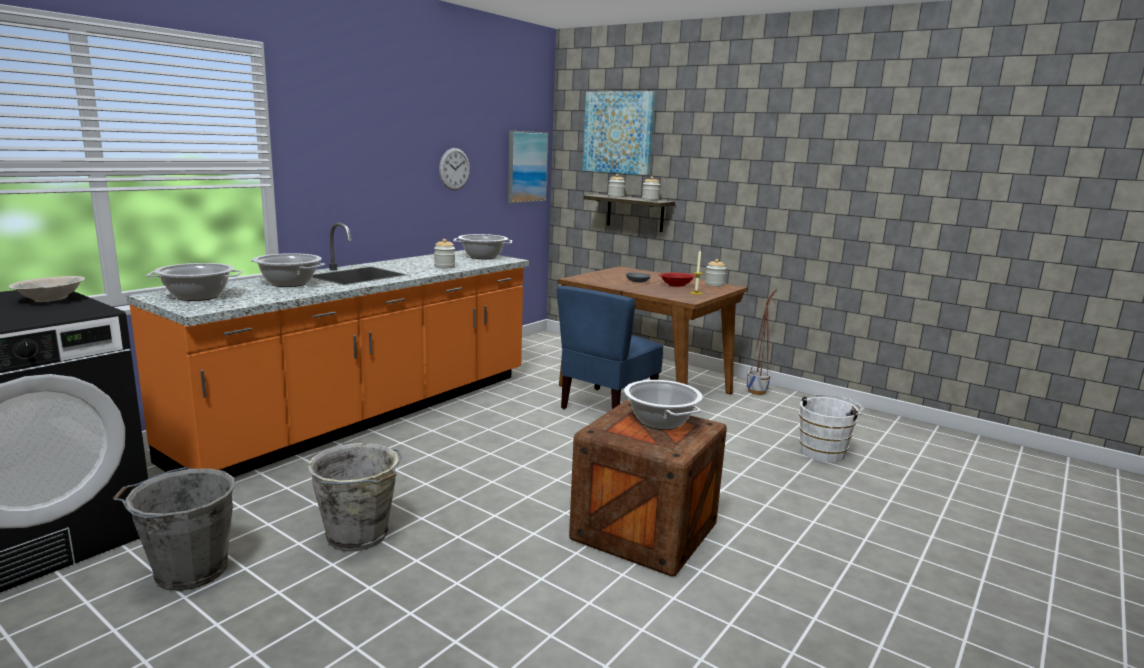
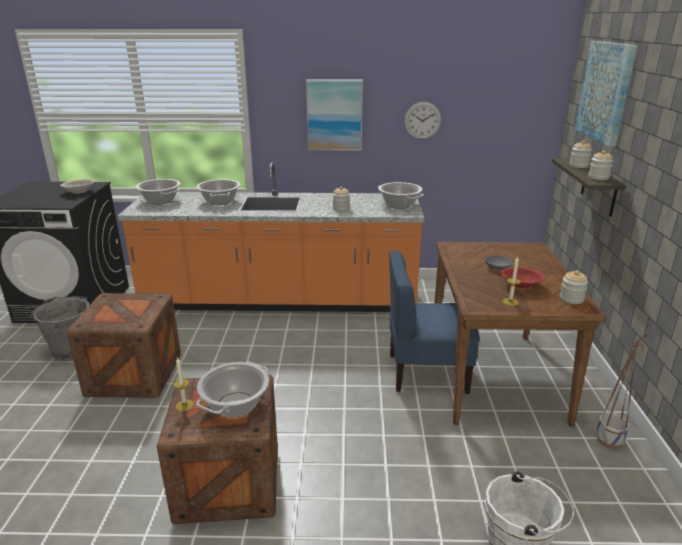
camera: 55 degrees right, 10 degrees up
(359, 536) = (134, 375): grey bucket -> crate
(526, 167) = (522, 119): picture -> picture (334, 115)
(632, 439) = (184, 405): none -> candle

